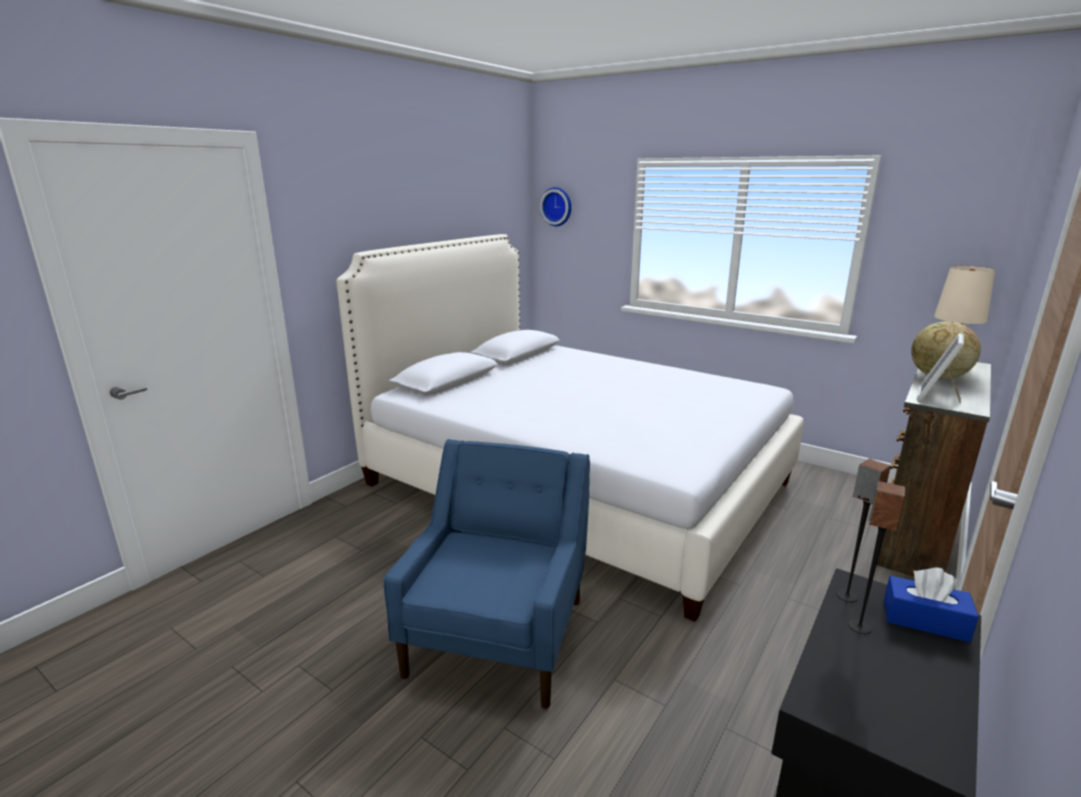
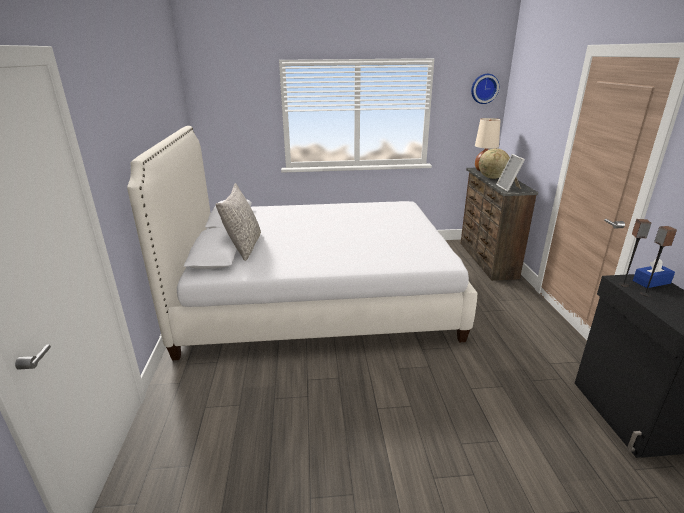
camera: 40 degrees left, 5 degrees up
(479, 382) = (244, 246): none -> grey pillow
(499, 634) = (395, 401): blue armchair -> none
(557, 206) = (212, 98): wall clock -> wall clock (484, 88)

